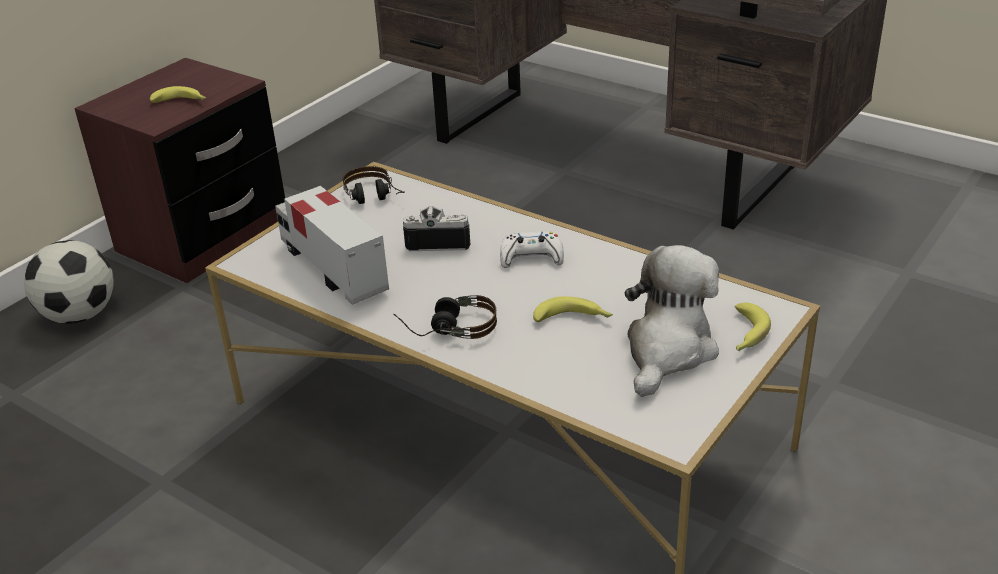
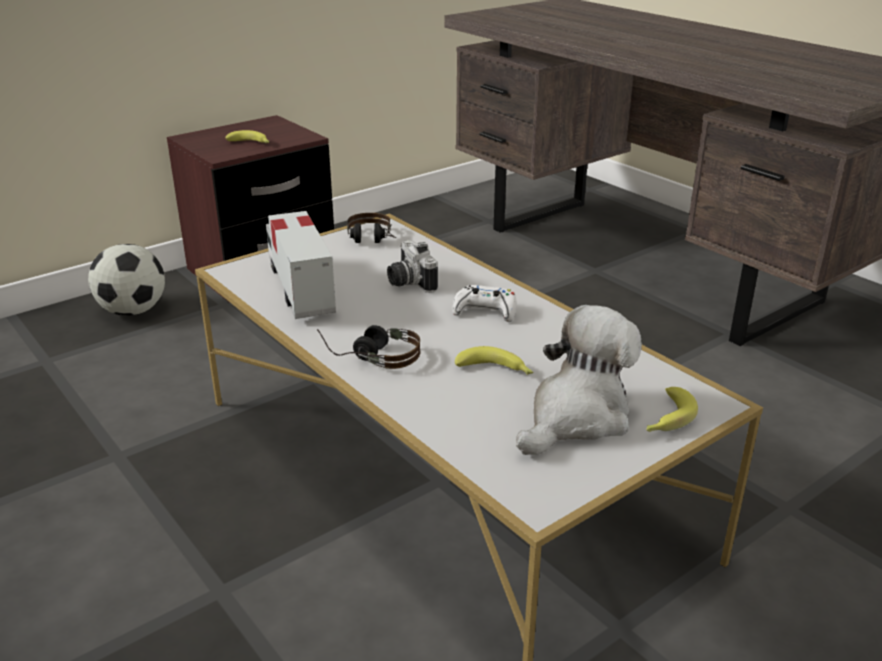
camera: 15 degrees right, 5 degrees down
(438, 240) = (408, 282): camera -> camera turned 135 degrees counterclockwise

